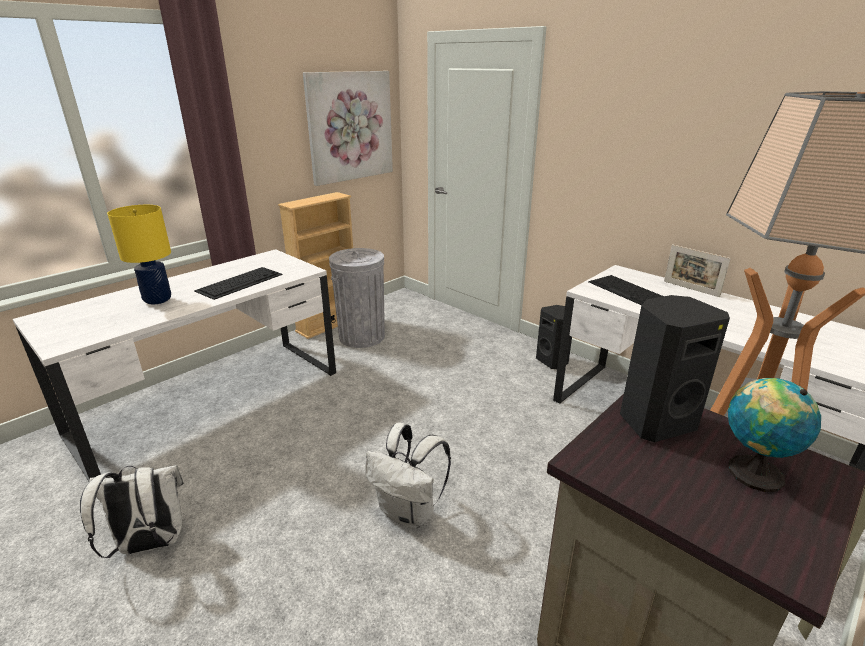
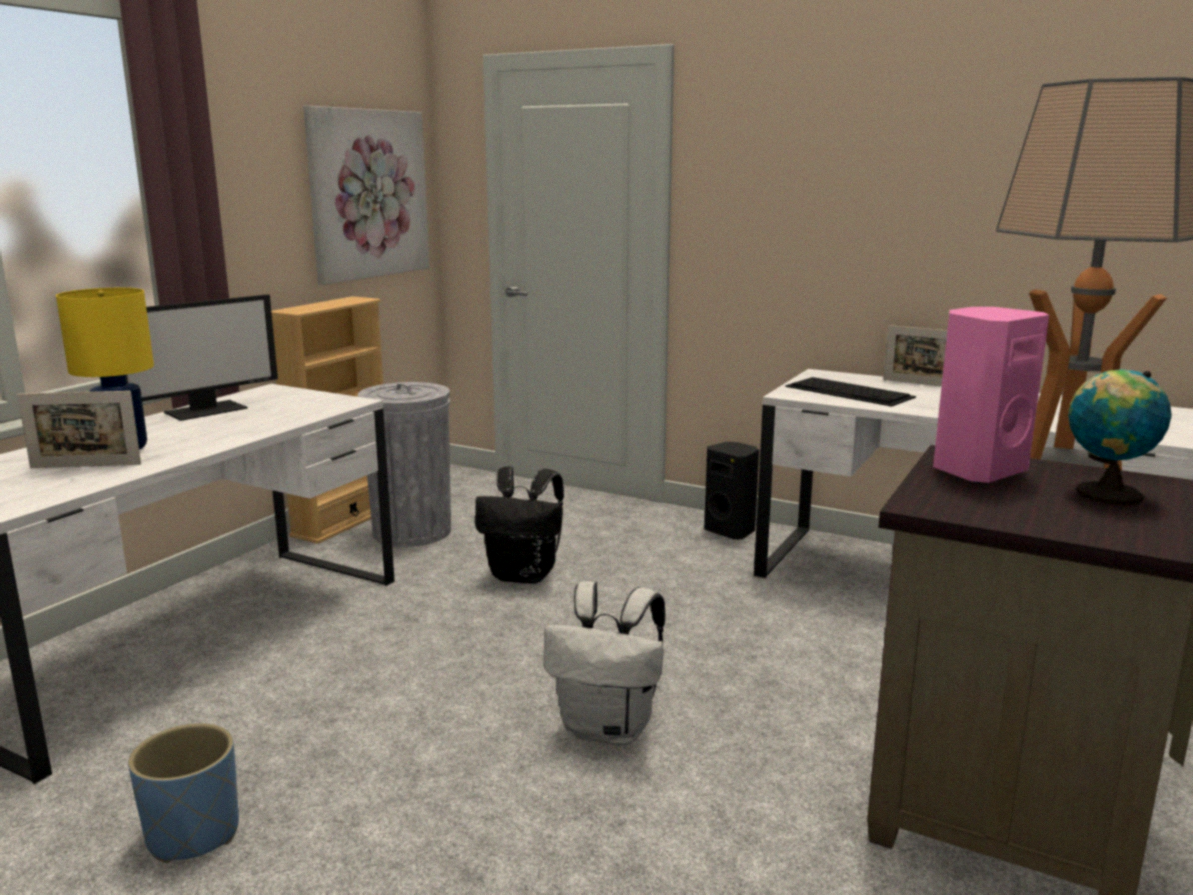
camera: 15 degrees left, 10 degrees down
(130, 312) = (86, 466): none -> picture frame
(149, 544) = (192, 835): white backpack -> blue planter
(225, 269) = (206, 410): none -> monitor
(240, 282) = (249, 421): keyboard -> none
(411, 379) = (524, 575): none -> black backpack
(655, 421) = (975, 470): black speaker -> pink speaker

